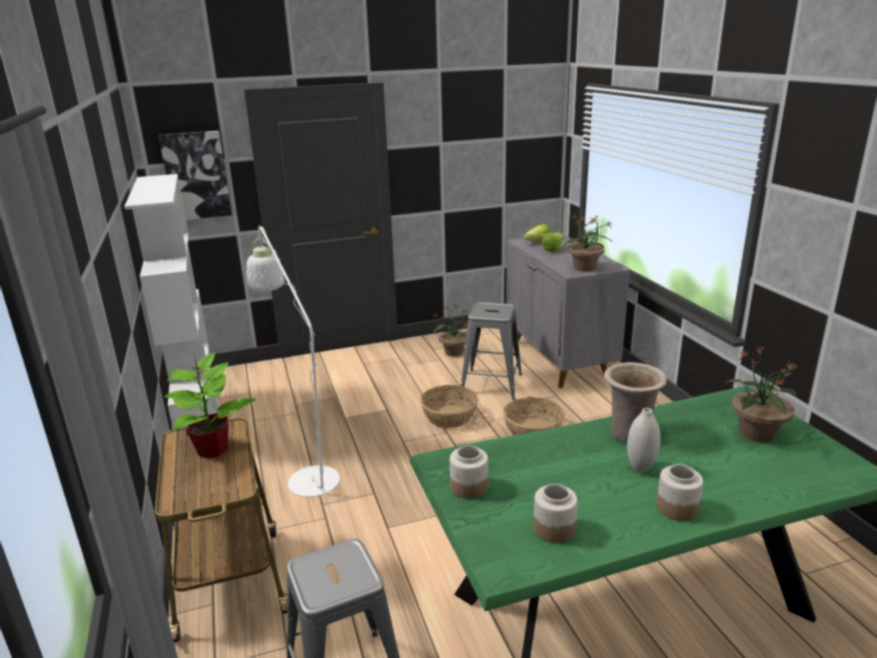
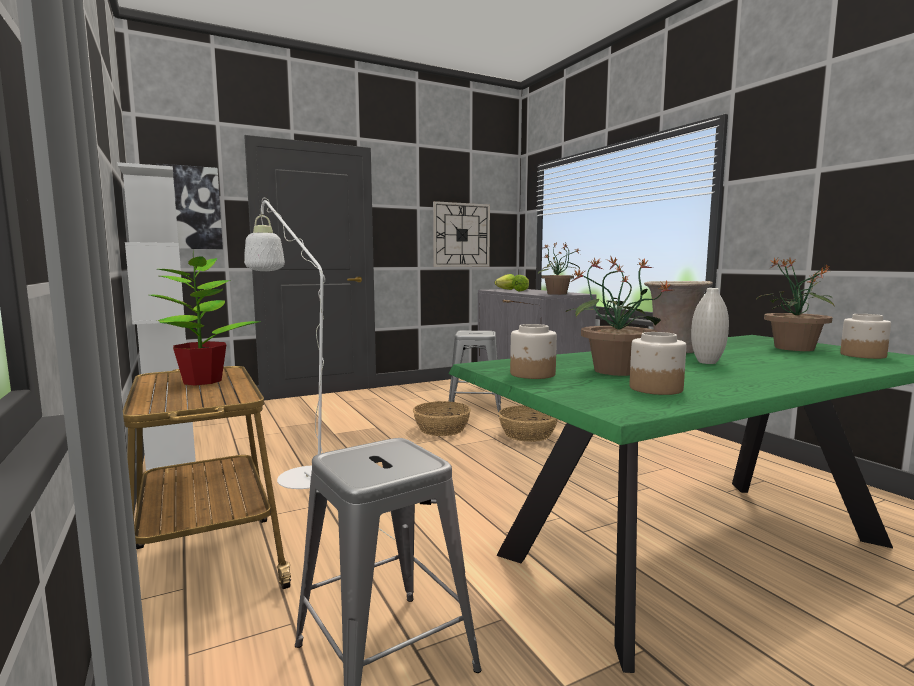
camera: 10 degrees left, 15 degrees down
(453, 352) = (431, 393): potted plant -> potted plant (614, 371)
(492, 169) = (461, 235): none -> wall clock
(676, 508) = (773, 376): jar -> jar (862, 355)

